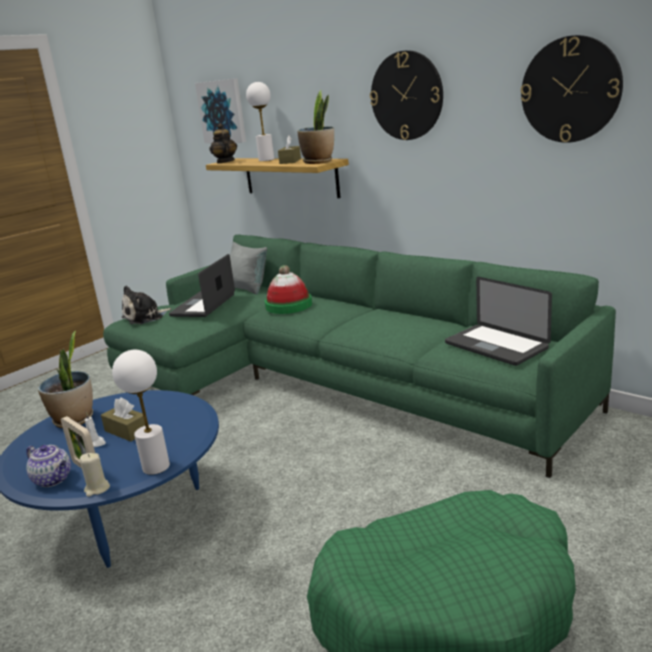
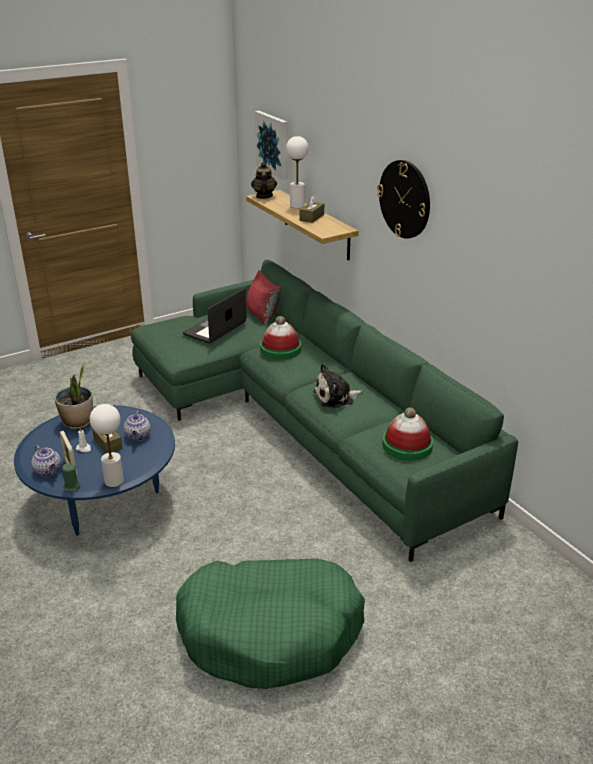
camera: 15 degrees right, 10 degrees up
(97, 489) = (71, 487): beige candle -> green candle
(145, 317) = (165, 329): plush toy -> plush toy (336, 397)
(164, 415) = (138, 436): none -> teapot
(248, 288) = (262, 315): grey pillow -> red pillow
(318, 162) = (331, 229): potted plant -> none
(496, 346) = (407, 445): laptop -> hat
(570, 90) = (513, 251): wall clock -> none

